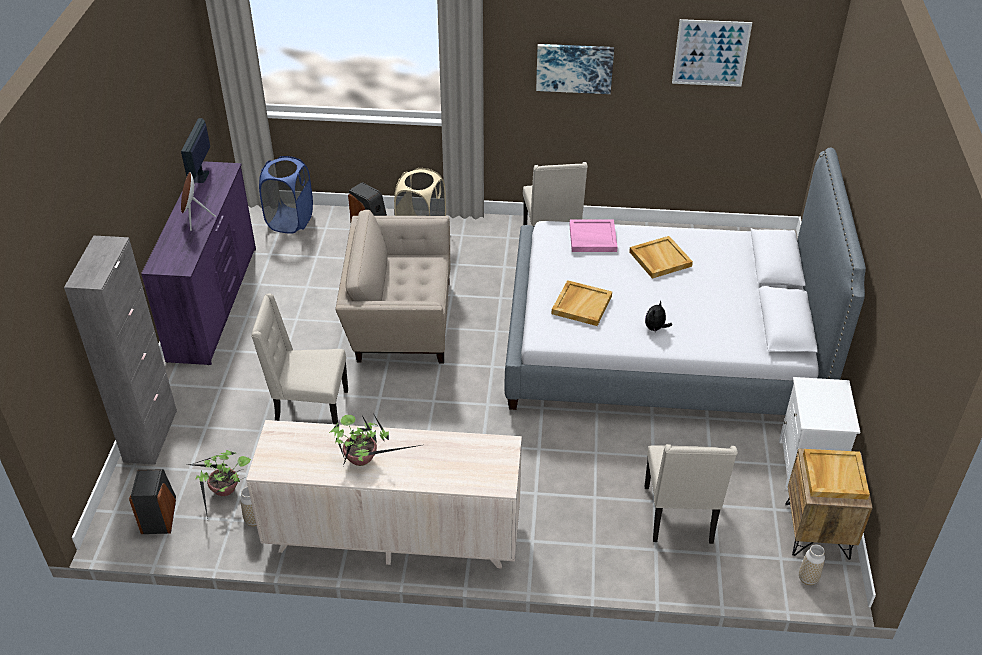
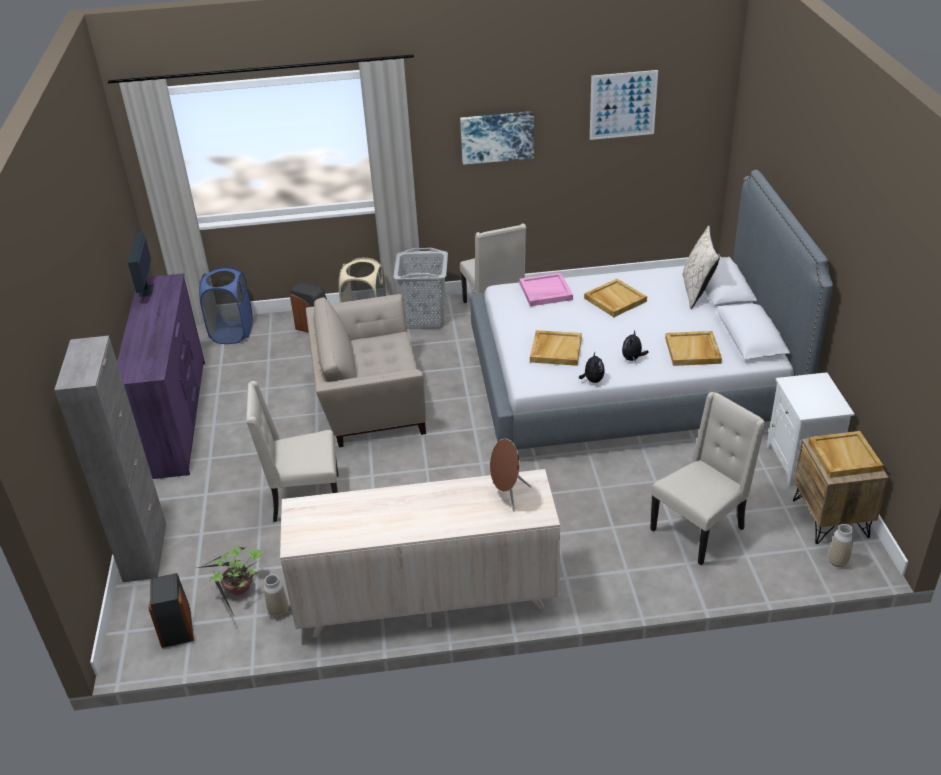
camera: 10 degrees left, 5 degrees down
(194, 219) = (152, 329): brown speaker -> brown speaker (508, 495)
(363, 459) = (395, 517): potted plant -> none
(481, 237) = (425, 318): none -> grey laundry basket
(607, 345) = (592, 380): none -> plush toy
(680, 516) = (699, 529): beige chair -> beige chair turned 120 degrees counterclockwise
(720, 330) = (693, 351): none -> beige tray
(748, 263) = (697, 291): none -> beige pillow

